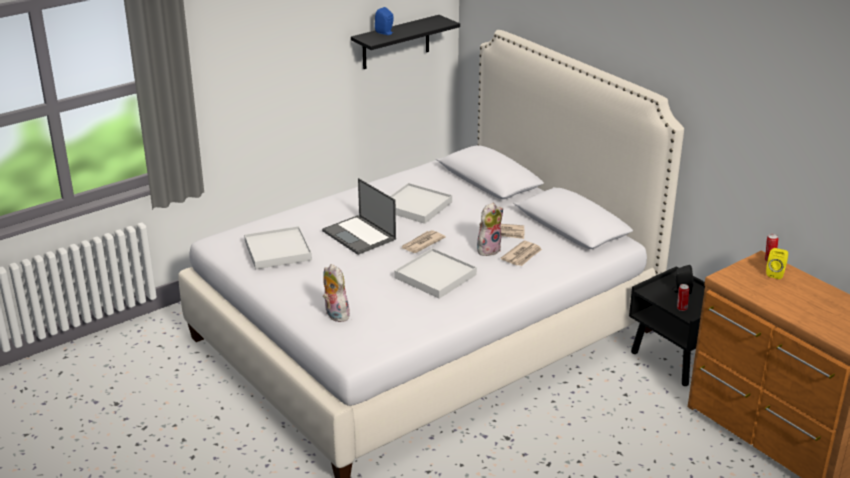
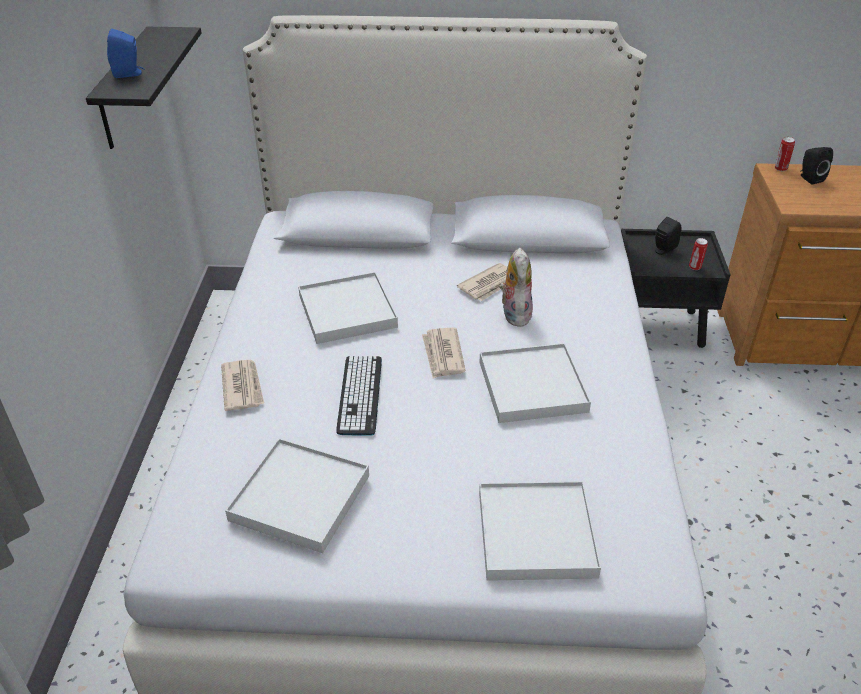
camera: 50 degrees left, 10 degrees up
(335, 315) = (536, 533): plush toy -> white tray
(360, 235) = (360, 395): laptop -> keyboard
(522, 255) = (556, 299): newspaper -> newspaper (242, 387)
(776, 273) = (809, 178): yellow speaker -> black speaker

